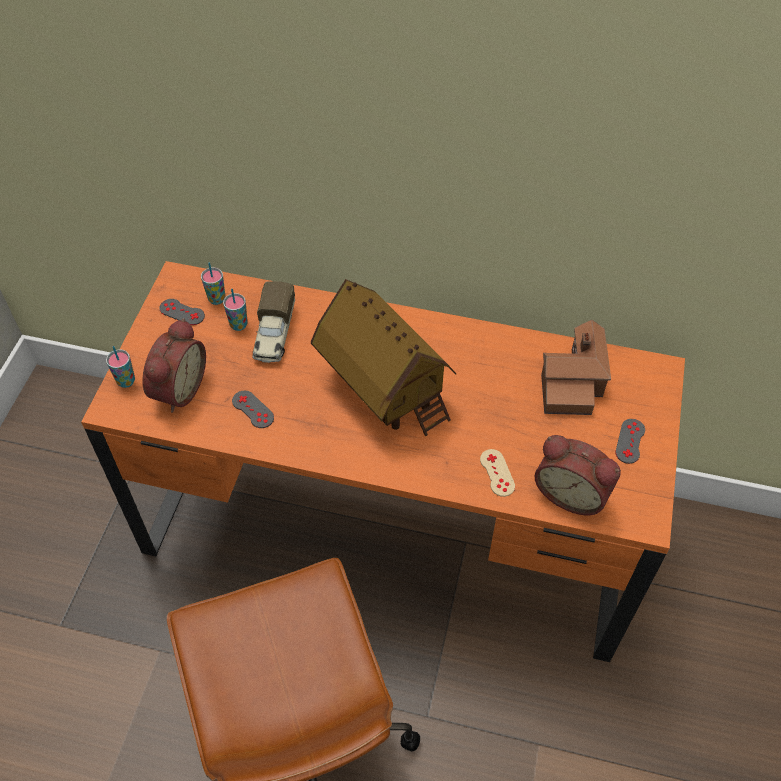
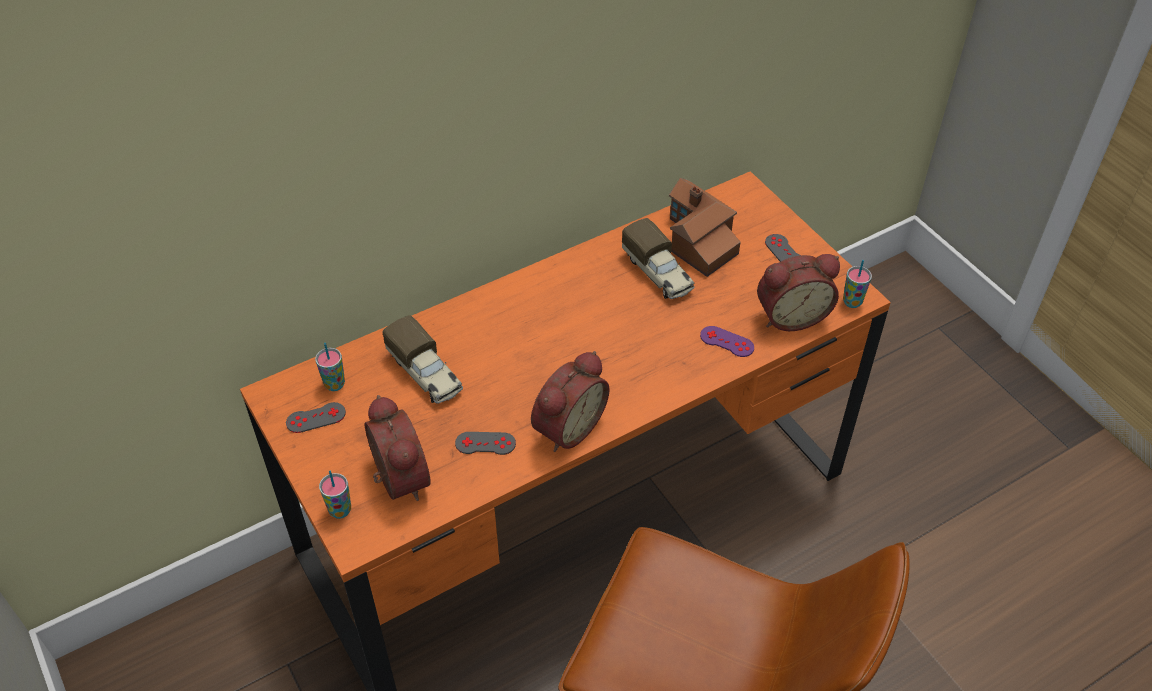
camera: 45 degrees left, 5 degrees down
(238, 325) = (383, 390): cup -> cup (852, 302)
(314, 440) = (566, 426): none -> alarm clock
(384, 389) = (571, 347): toy house -> none
(497, 473) = (727, 342): beige game controller -> purple game controller
(510, 384) = (658, 274): none -> toy truck

